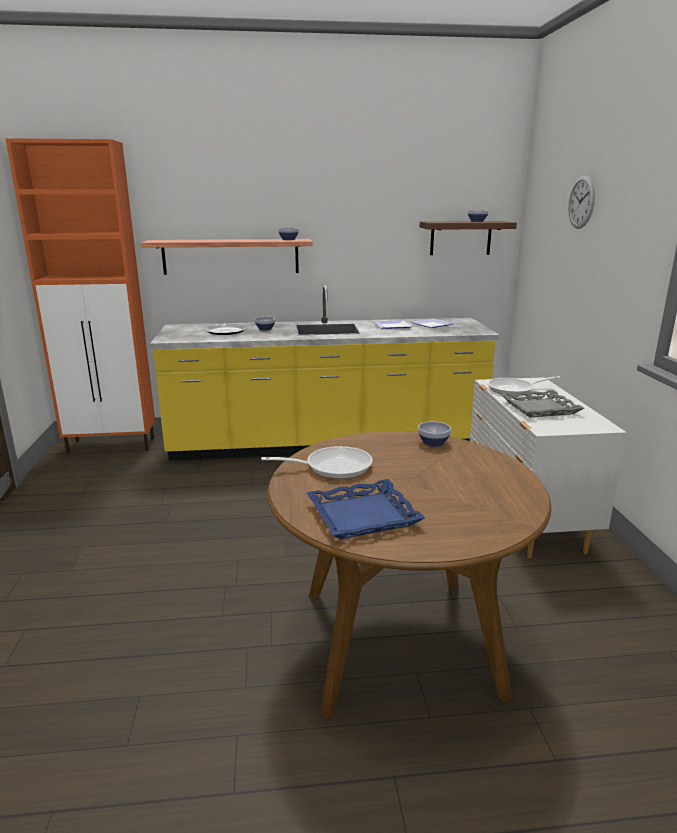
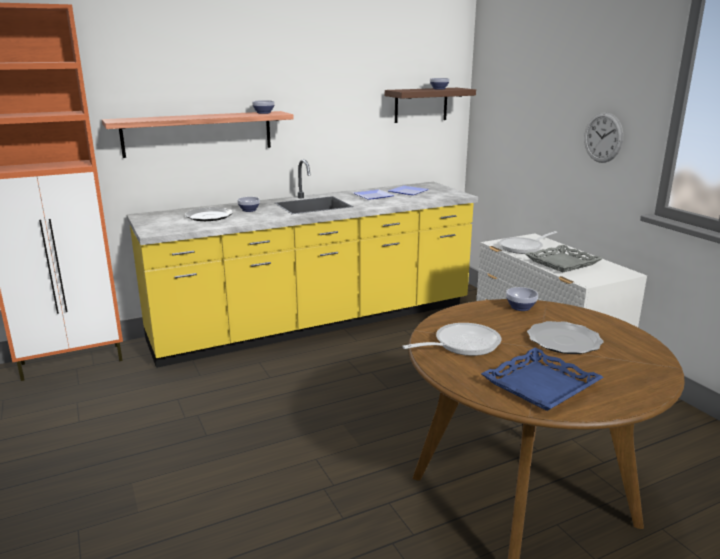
camera: 20 degrees left, 0 degrees up
(439, 479) = (563, 341): none -> plate
(581, 202) = (551, 72): wall clock -> wall clock (603, 137)

